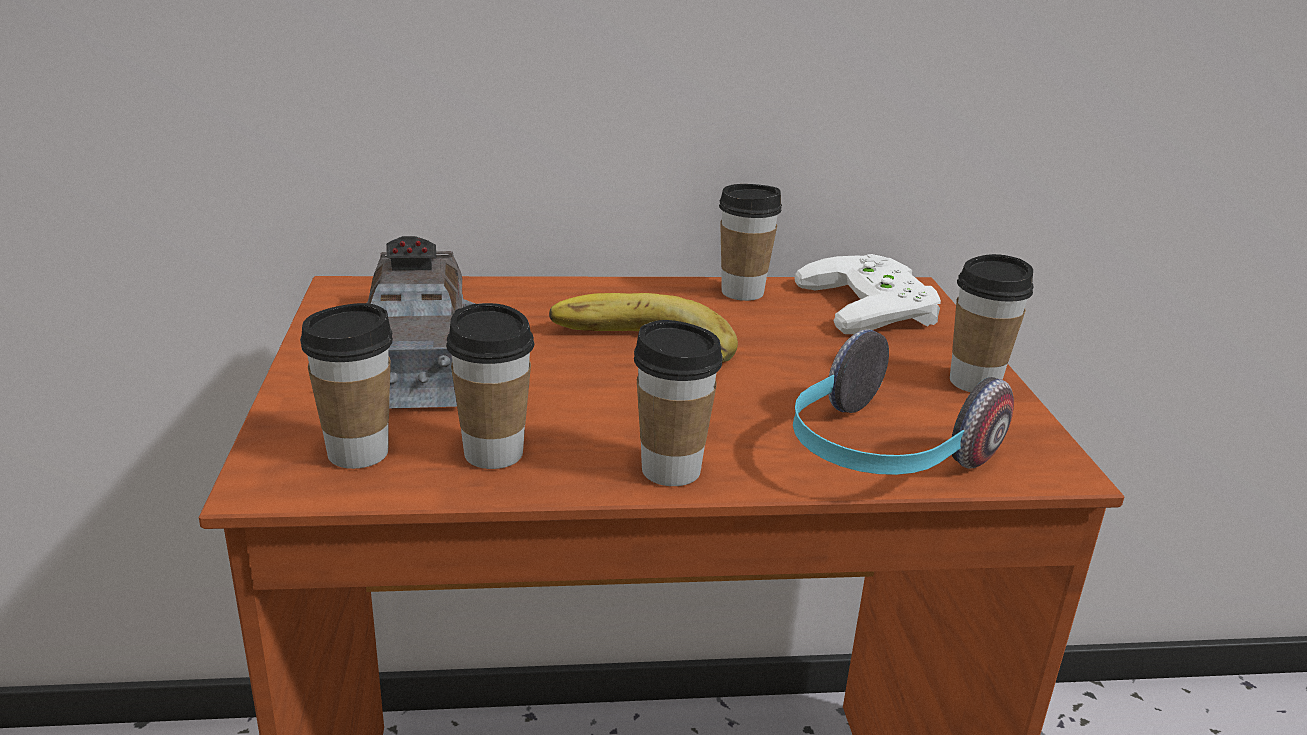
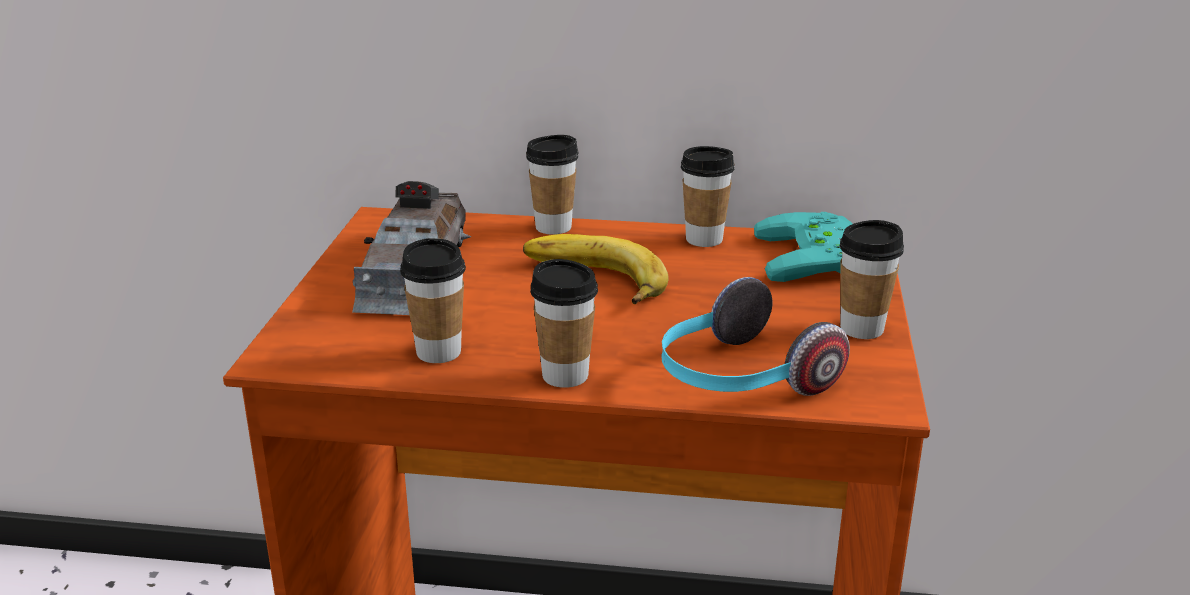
camera: 15 degrees right, 0 degrees up
(358, 453) = (342, 343): cup -> cup (553, 227)
(876, 306) = (817, 258): white game controller -> turquoise game controller

